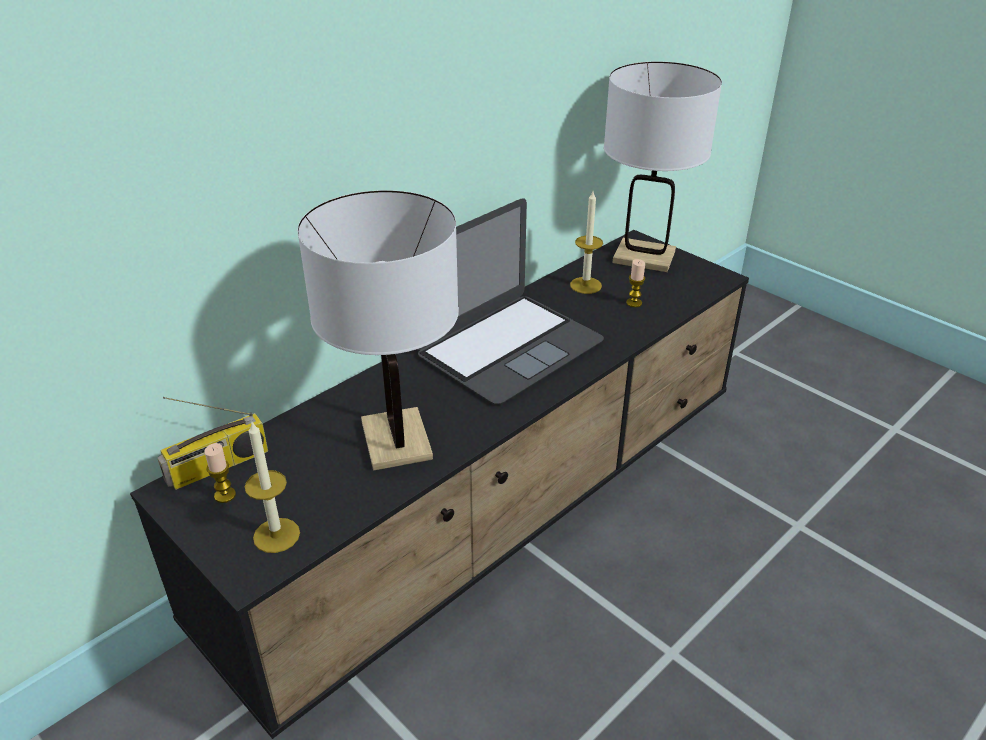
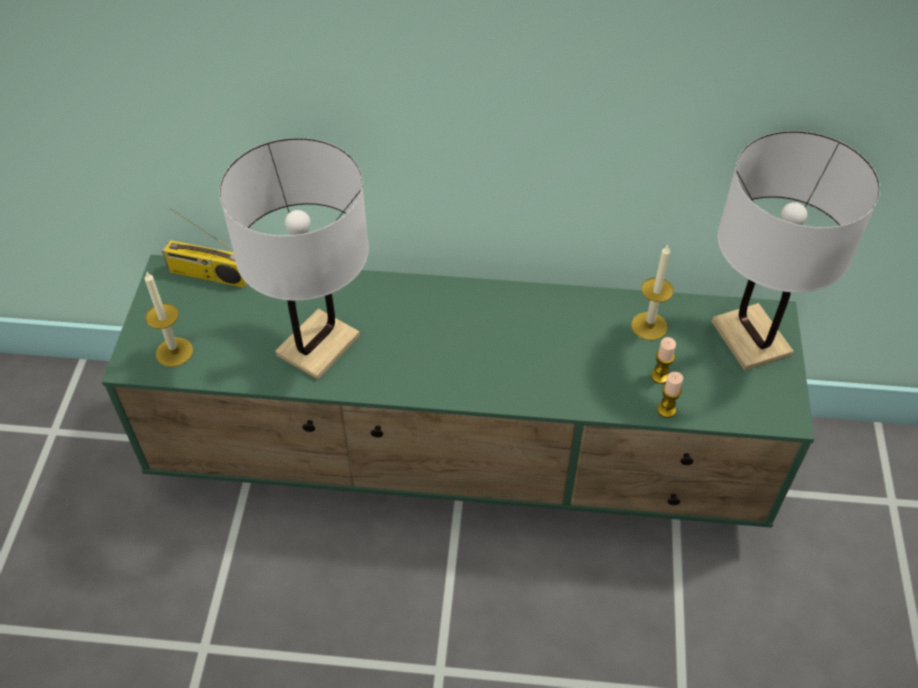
camera: 50 degrees right, 15 degrees up
(225, 495) = (186, 299): candle -> candle (666, 410)
(495, 521) = (462, 461): black tv stand -> green tv stand
(509, 347) = (498, 334): laptop -> none

